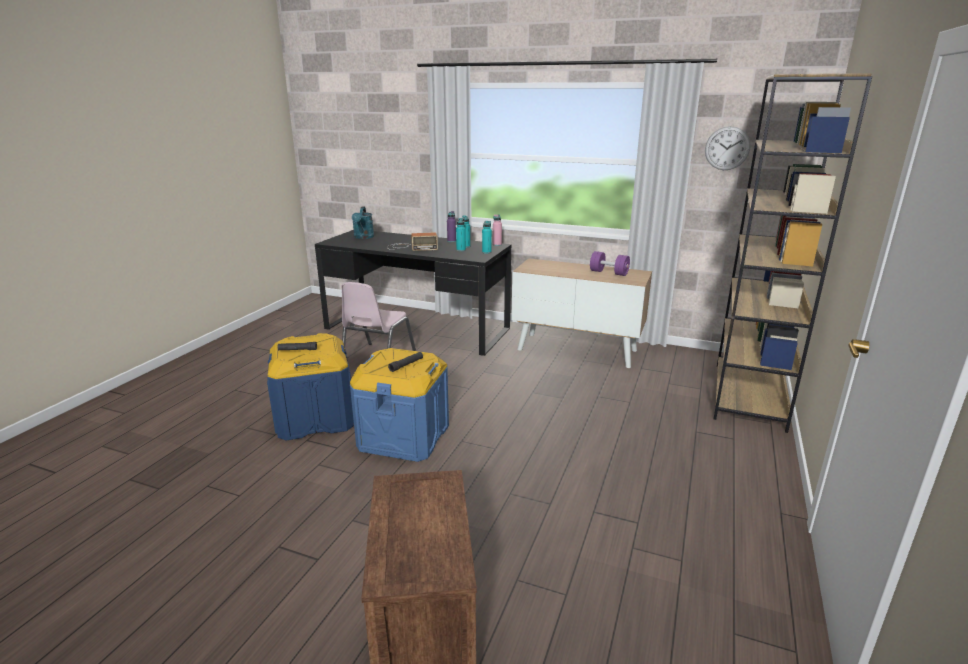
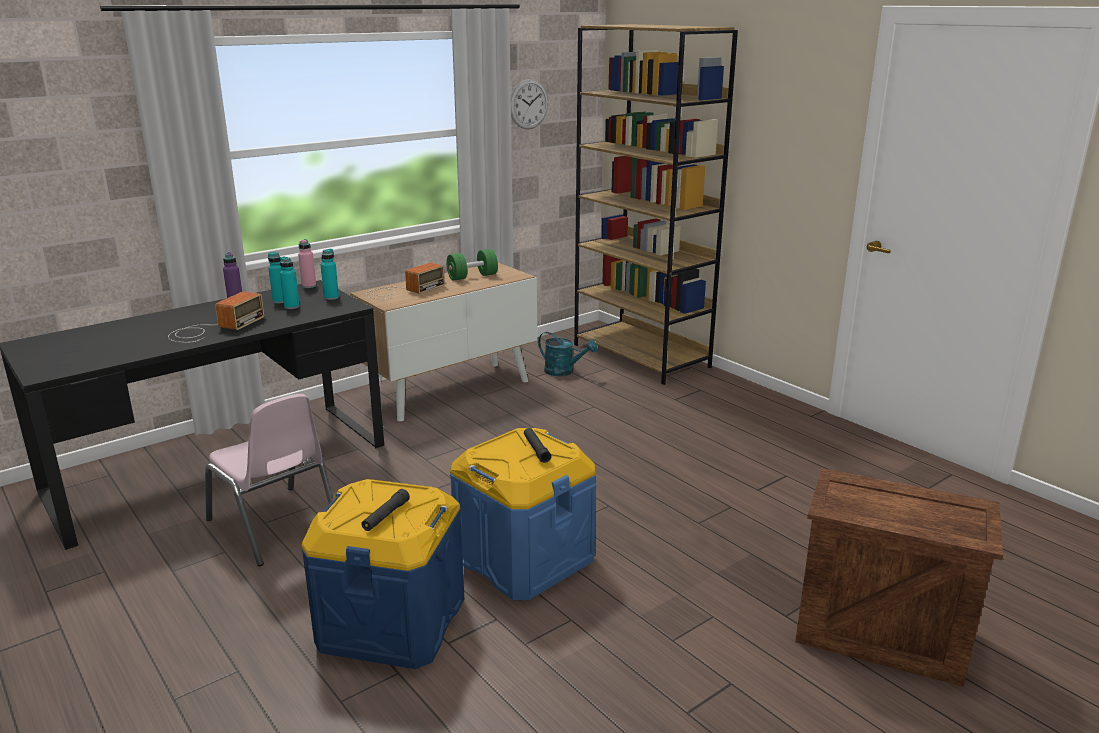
camera: 60 degrees left, 0 degrees up
(363, 237) = (75, 346): turquoise watering can -> turquoise watering can (564, 371)
(551, 266) = (402, 291): none -> radio
(609, 273) = (472, 277): purple dumbbell -> green dumbbell

